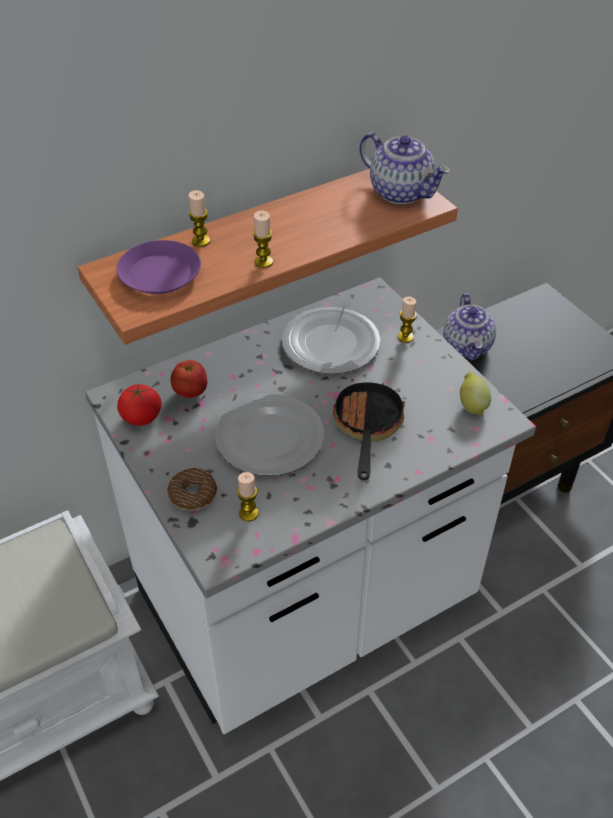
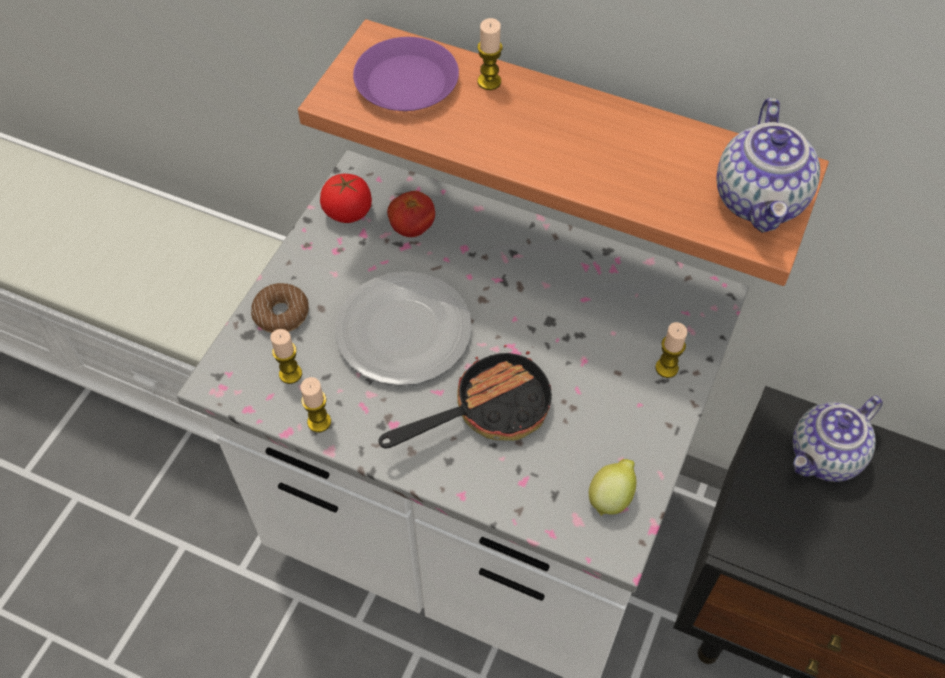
camera: 55 degrees right, 10 degrees up
(263, 262) = (502, 150): candle -> candle (319, 422)
(331, 344) = (588, 304): plate -> none

